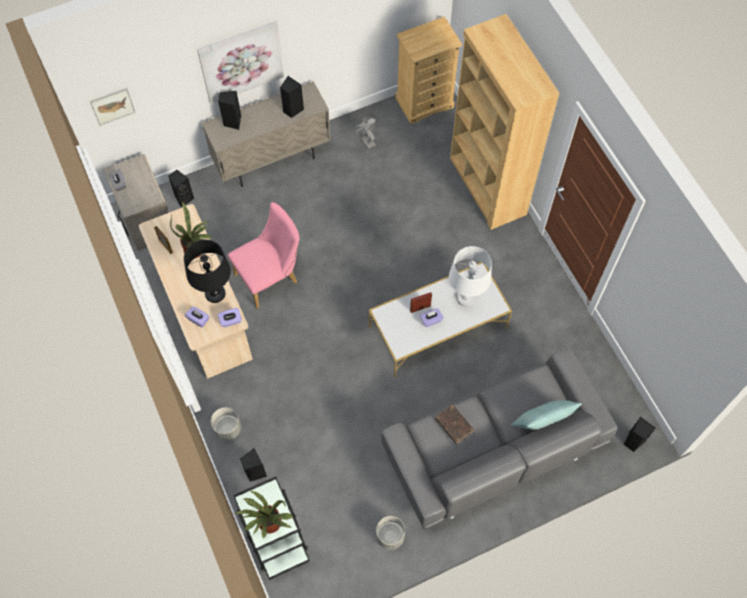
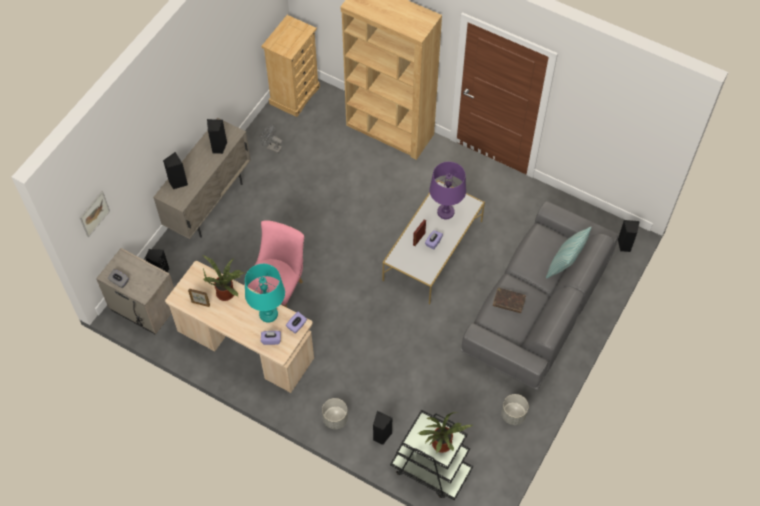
camera: 35 degrees left, 5 degrees down
(215, 293) = (268, 314): black table lamp -> turquoise table lamp
(241, 62) = (169, 125): picture -> none
(466, 298) = (445, 212): white table lamp -> purple table lamp

